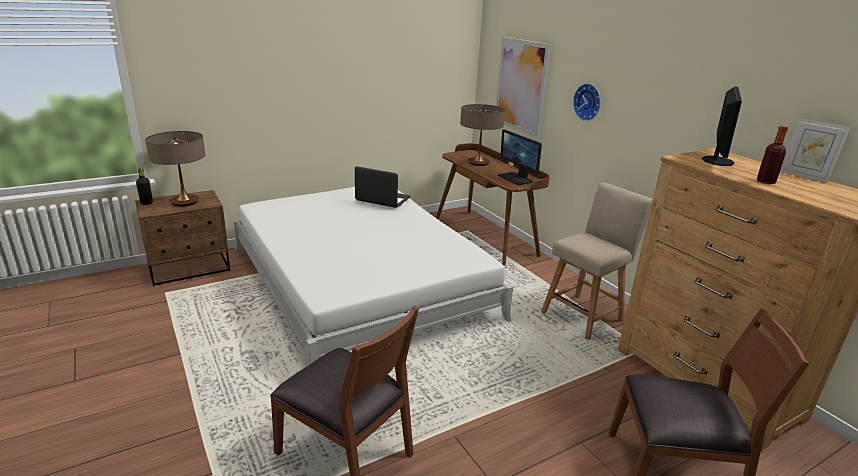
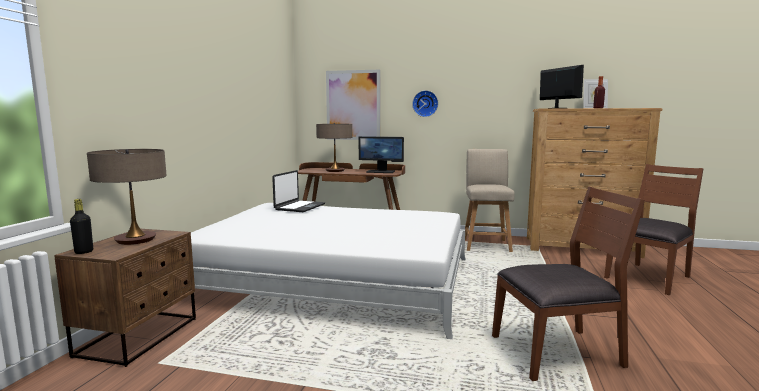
camera: 45 degrees left, 15 degrees down
(382, 199) = (299, 207): laptop -> laptop turned 135 degrees clockwise

